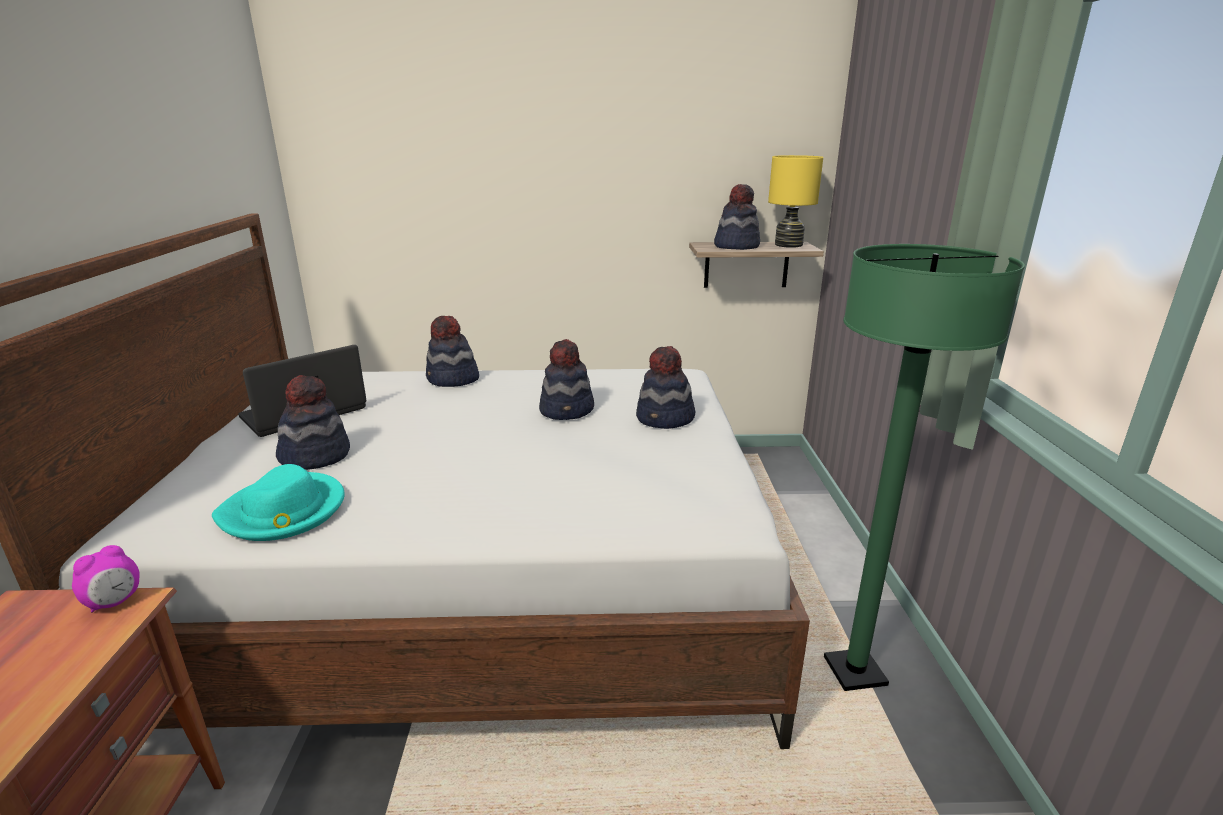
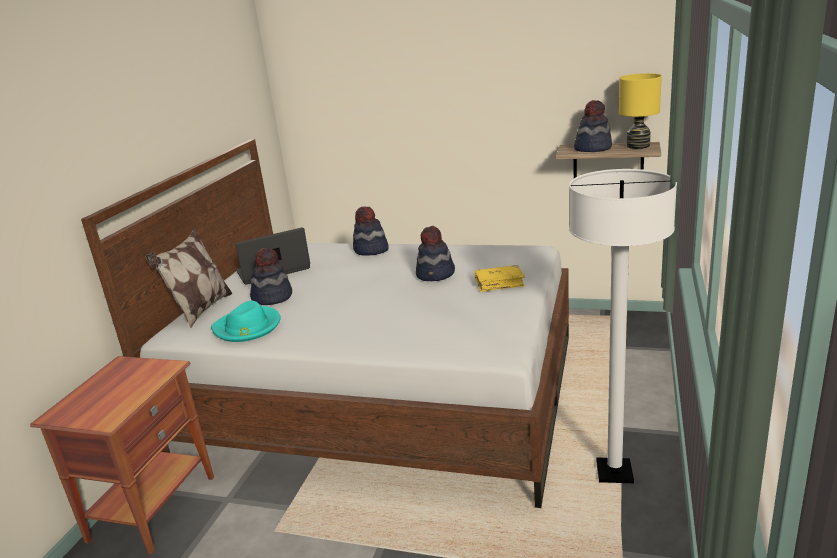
camera: 20 degrees right, 0 degrees up
(115, 602) = (162, 365): alarm clock -> none
(183, 485) = (201, 310): none -> pillow
(665, 419) = (499, 283): hat -> yellow book
(854, 671) = (614, 472): green floor lamp -> white floor lamp

